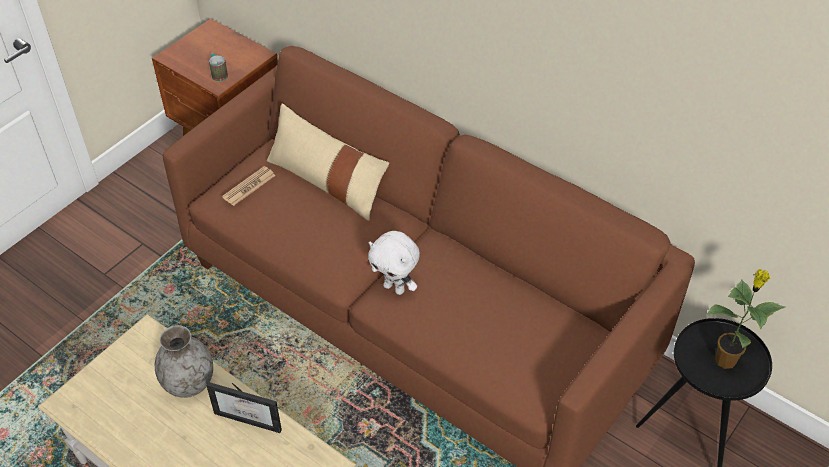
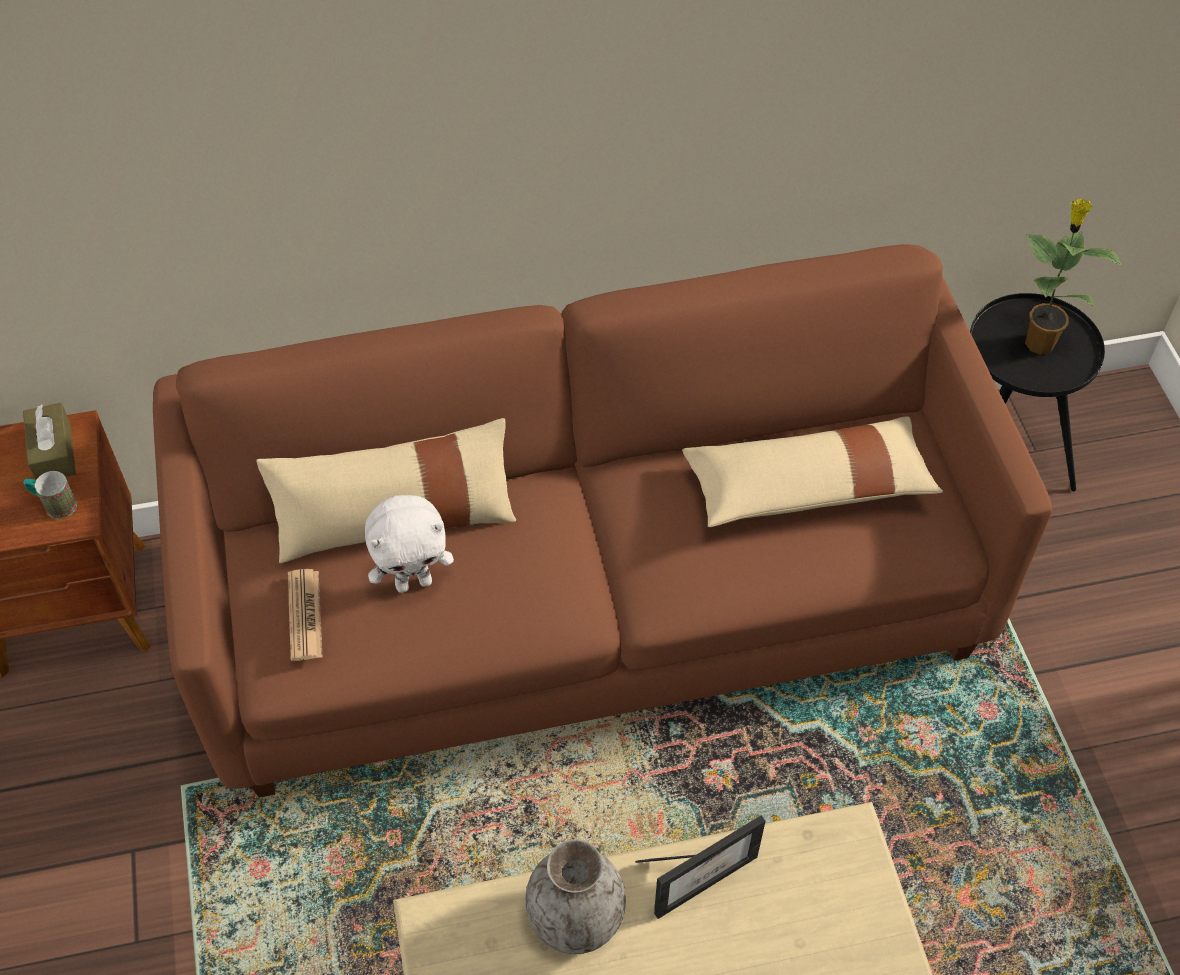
camera: 50 degrees left, 5 degrees up
(243, 56) = (53, 452): none -> brown tissue box
(395, 288) = (653, 570): white plush toy -> white plush toy (414, 582)
(507, 316) = (808, 487): none -> beige pillow

